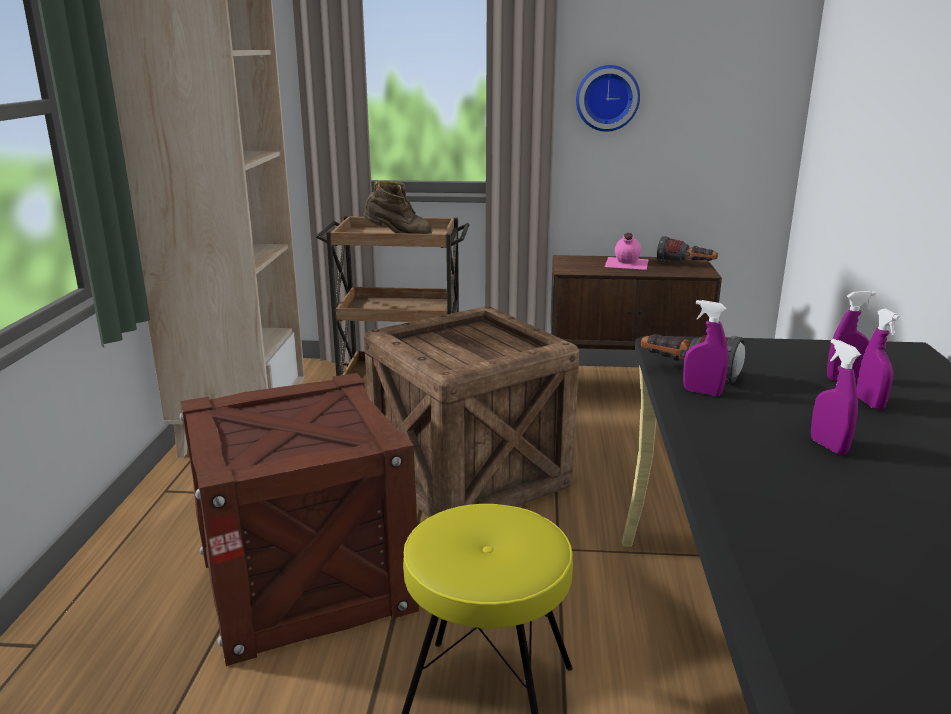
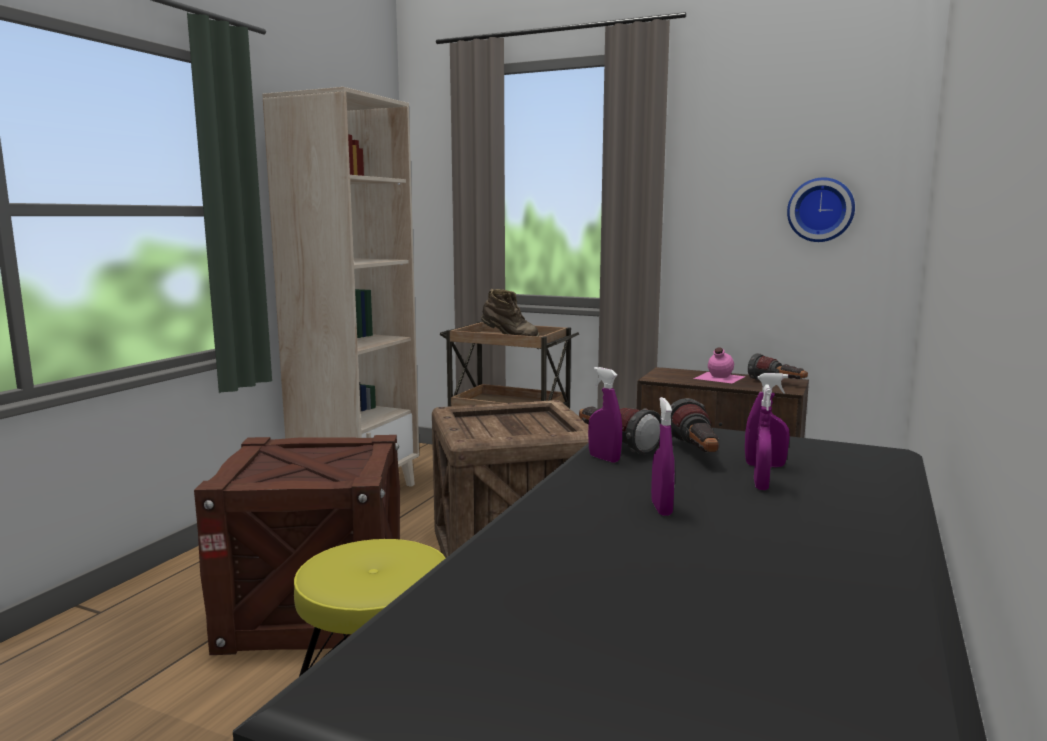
camera: 20 degrees right, 10 degrees down
(607, 98) = (715, 224): wall clock -> wall clock (820, 210)
(772, 373) = (696, 454): none -> flashlight

